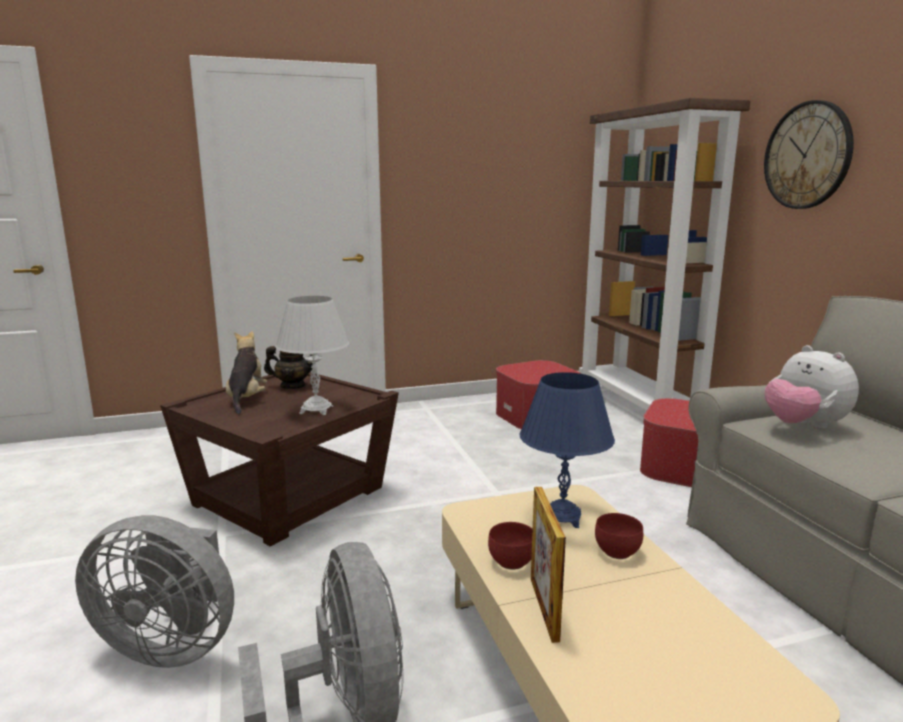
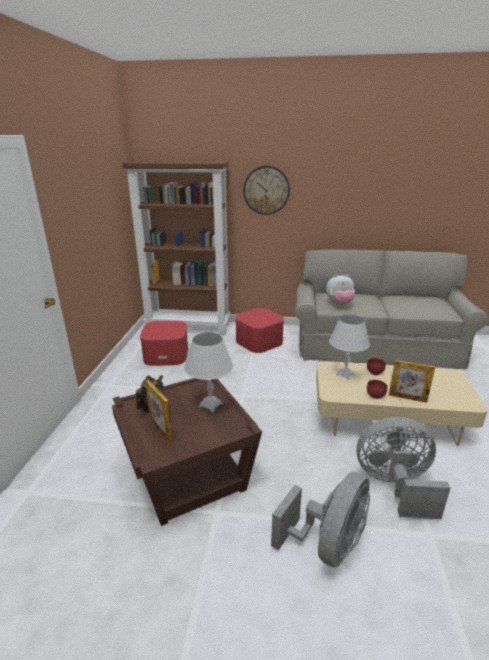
camera: 65 degrees left, 10 degrees up
(247, 399) = (161, 430): plush toy -> picture frame
(562, 517) = (345, 375): blue table lamp -> white table lamp

